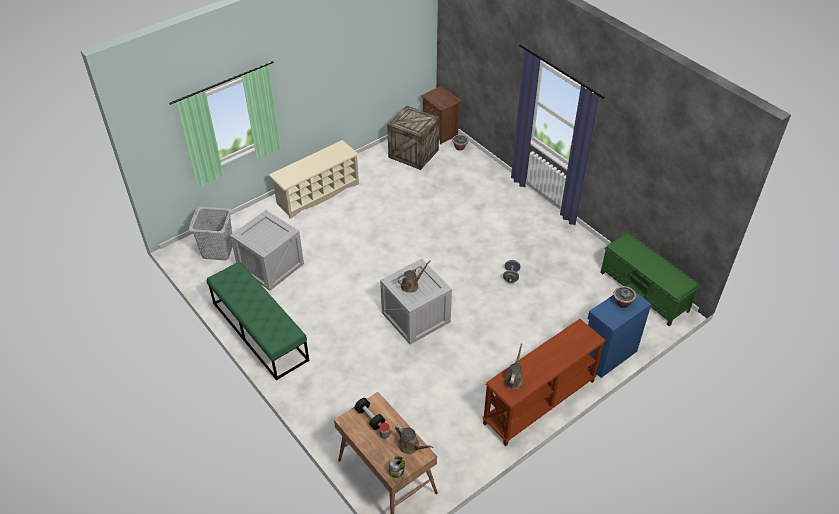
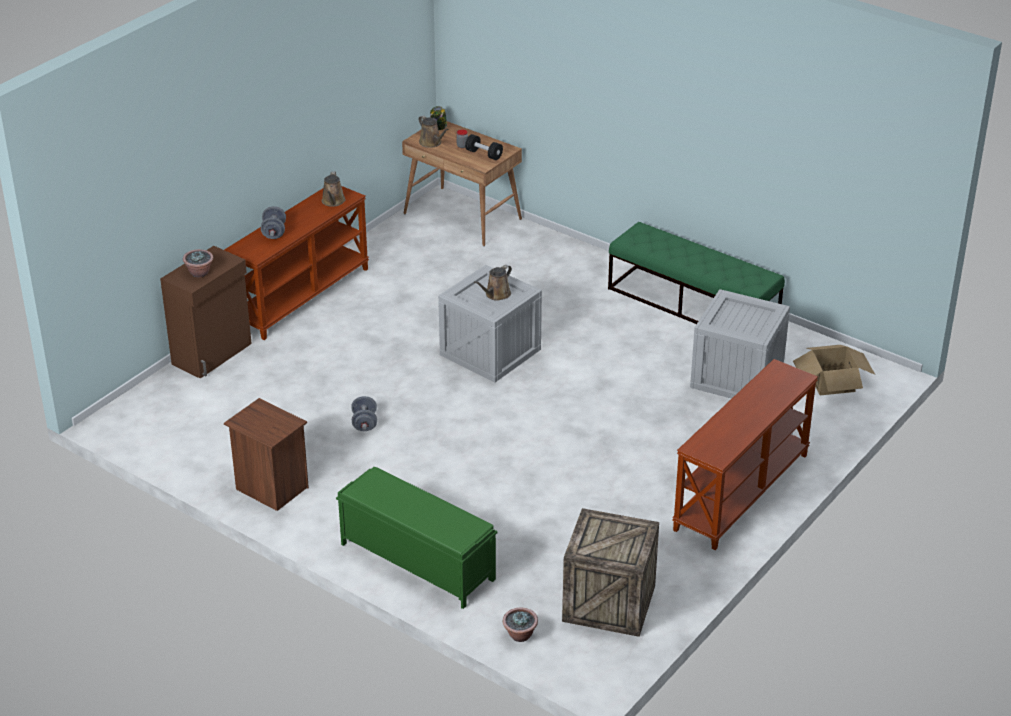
camera: 165 degrees right, 10 degrees down
(218, 251) = (831, 382): grey laundry basket -> cardboard box
(317, 194) = (742, 493): beige shoe rack -> brown console table
(410, 446) = (431, 143): brown watering can -> brown watering can turned 150 degrees counterclockwise
(441, 132) = (573, 664): brown nightstand -> brown nightstand (271, 489)
(565, 351) = (274, 232): none -> grey dumbbell
(607, 355) = (213, 354): blue cabinet -> brown cabinet
(644, 292) = (152, 437): green bench -> green bench (416, 561)

